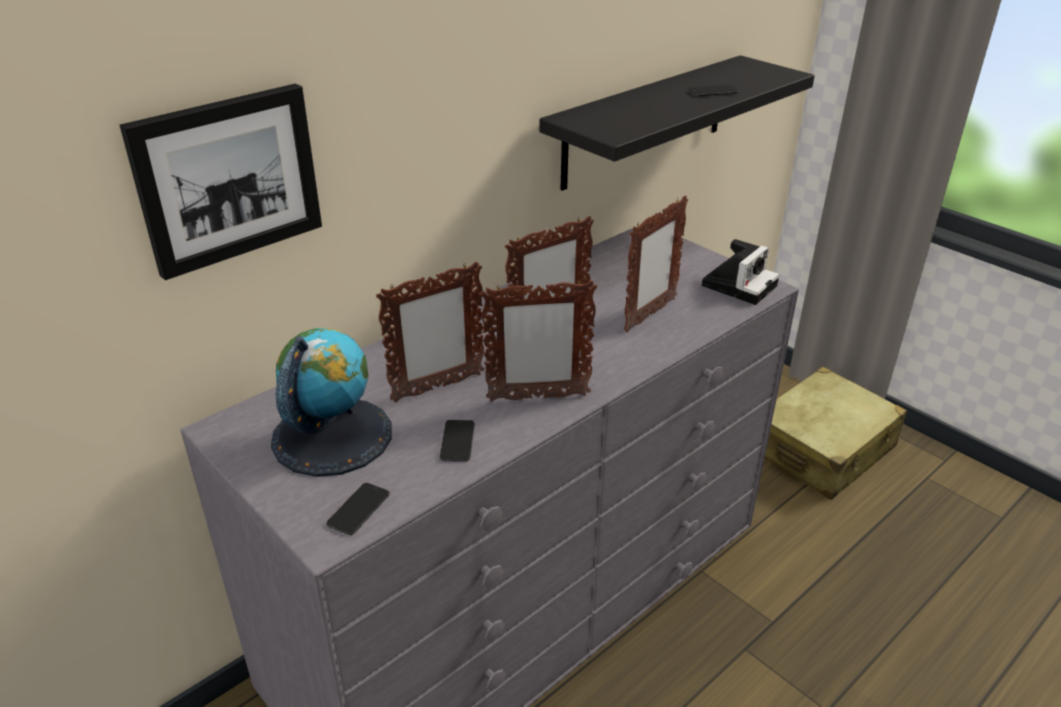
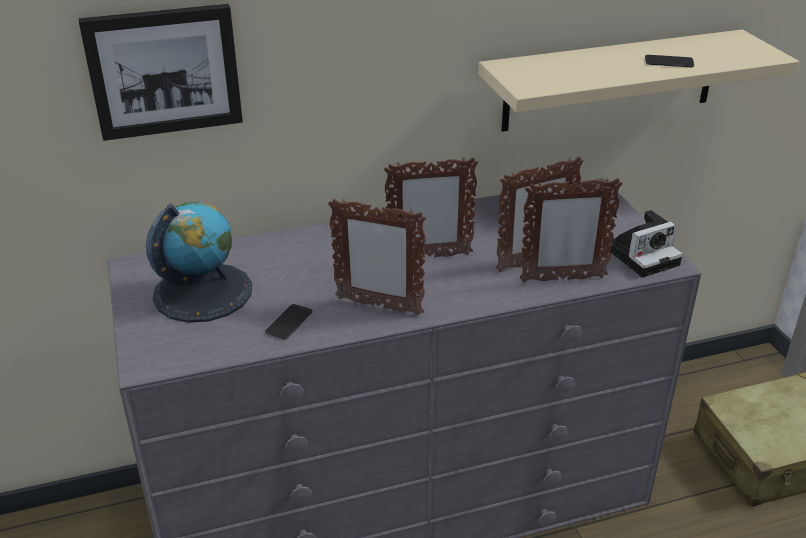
camera: 25 degrees right, 0 degrees up
(358, 509) = (181, 351): phone -> none
(437, 388) = (306, 277): picture frame -> picture frame (562, 279)
(646, 121) = (610, 80): black shelf -> beige shelf

